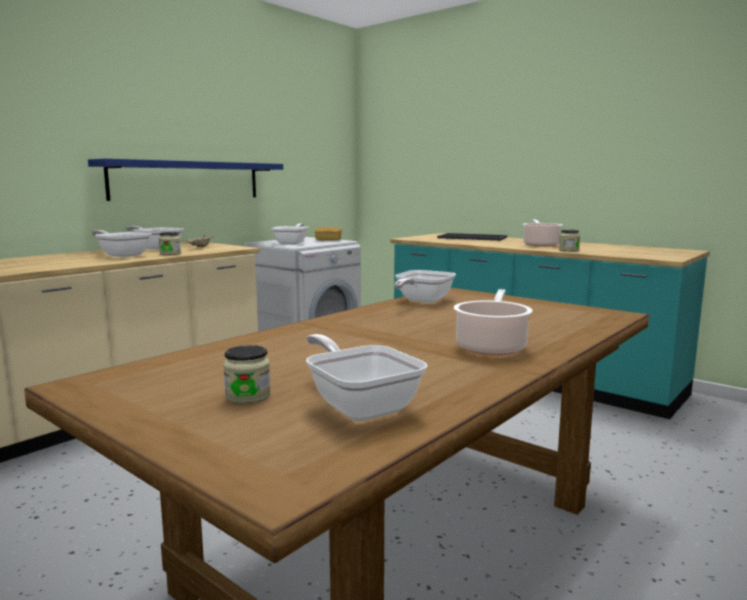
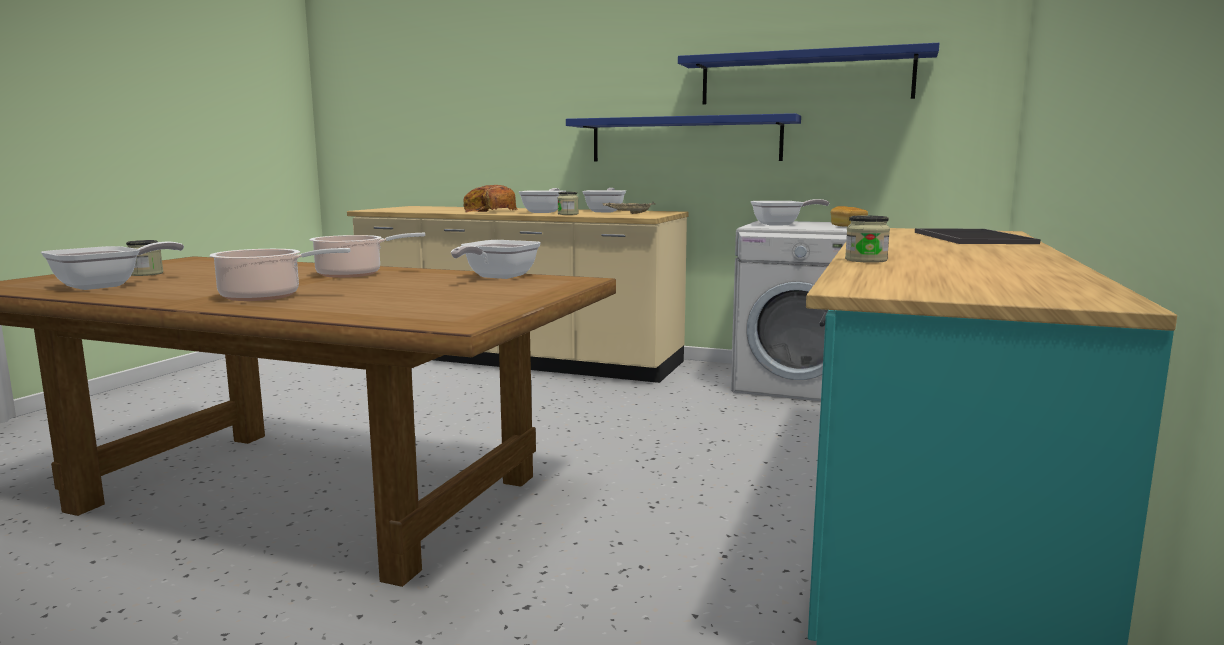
camera: 70 degrees right, 0 degrees up
(66, 262) = (490, 211): none -> bread
(263, 137) = (805, 78): none -> blue shelf
(421, 301) = (496, 277): frying pan -> frying pan turned 75 degrees counterclockwise
(540, 245) = (936, 253): cooking pot -> cooking pot (354, 274)

